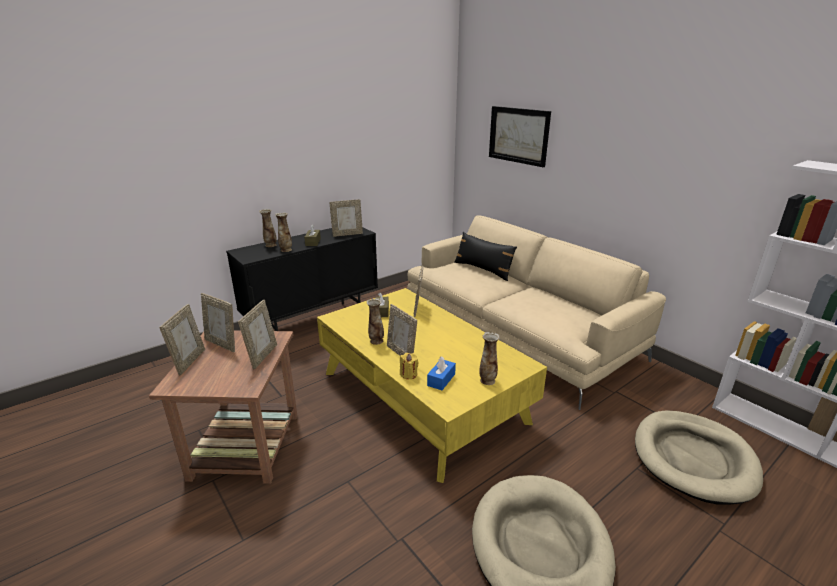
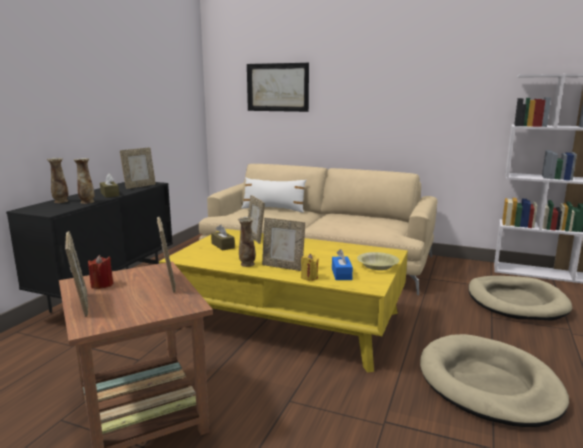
camera: 30 degrees left, 10 degrees down
(222, 344) = (102, 285): picture frame -> red candle
(483, 269) = (273, 209): black pillow -> white pillow
(487, 380) = (377, 266): vase -> yellow bowl

